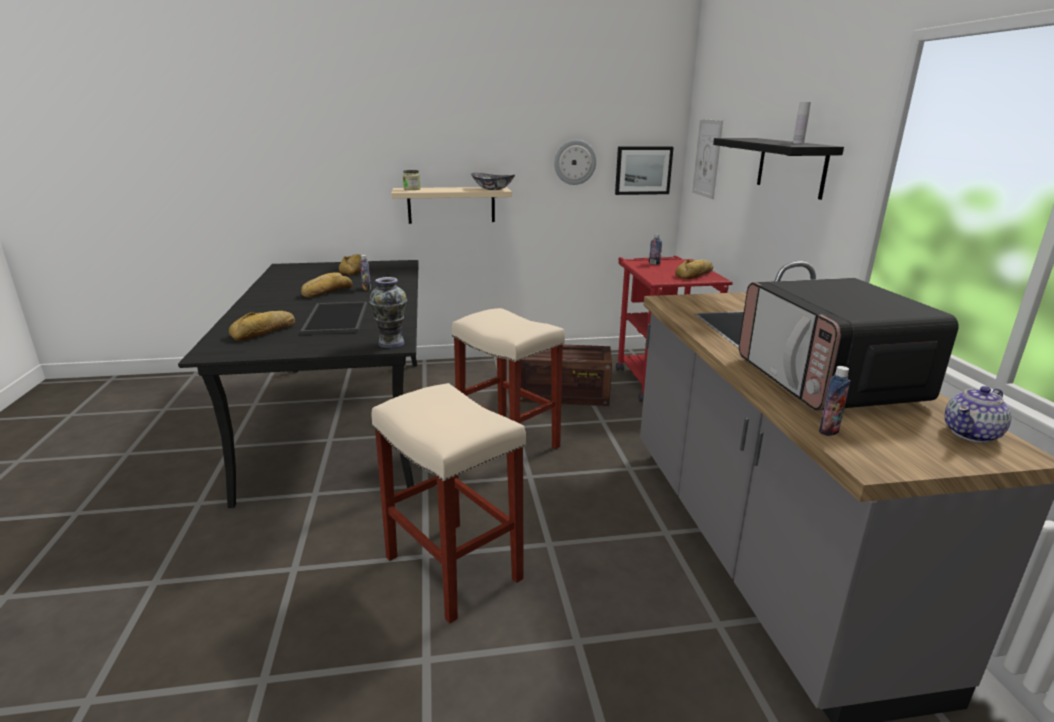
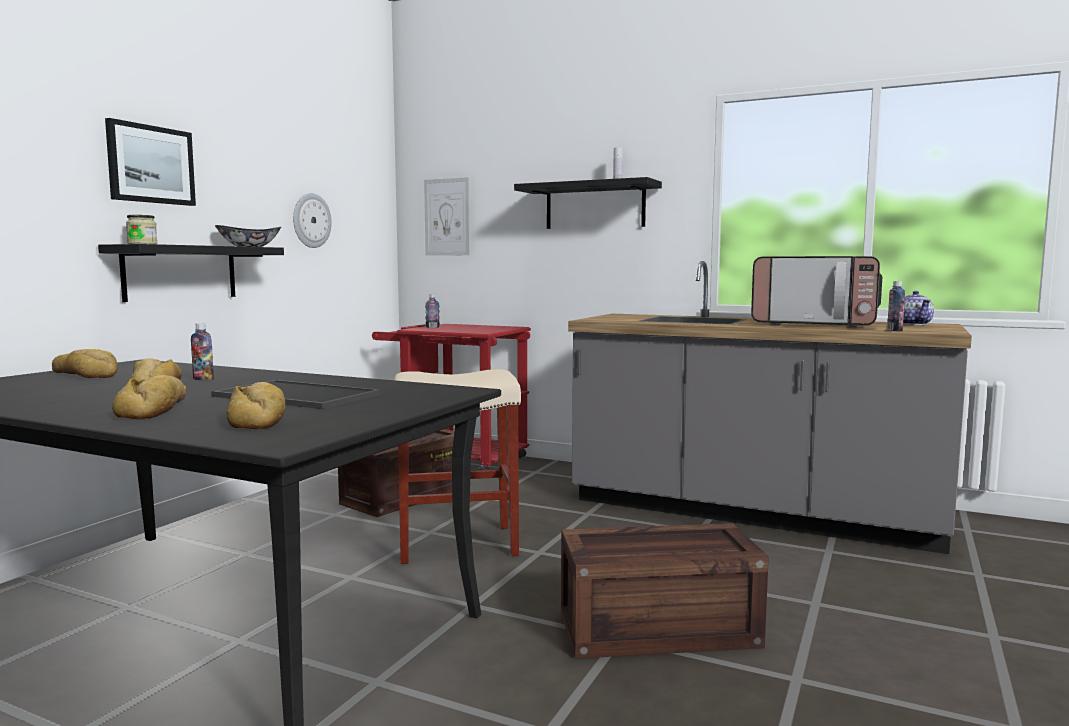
camera: 55 degrees left, 15 degrees down
(391, 343) = (455, 391): vase -> none
(451, 205) = (181, 272): beige shelf -> black shelf
(455, 569) = (660, 628): beige stool -> crate
(643, 170) = (368, 234): picture -> picture (150, 164)
(695, 274) = (492, 327): bread -> bread (156, 409)

